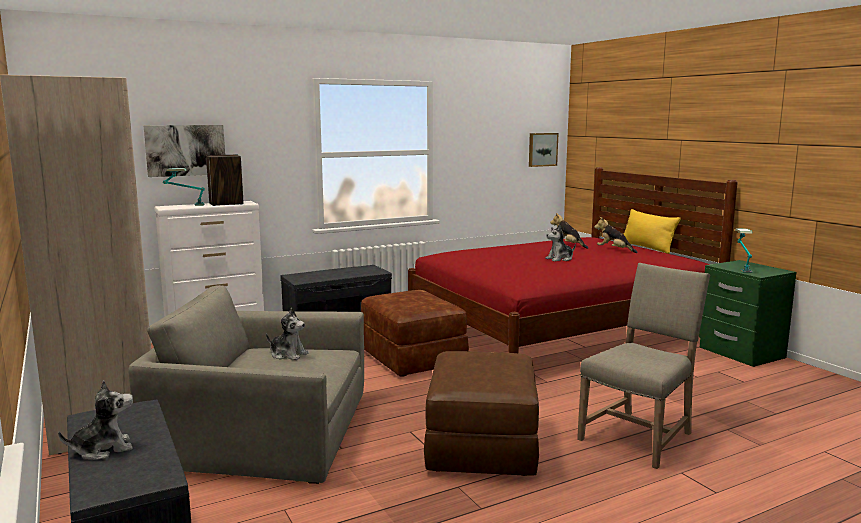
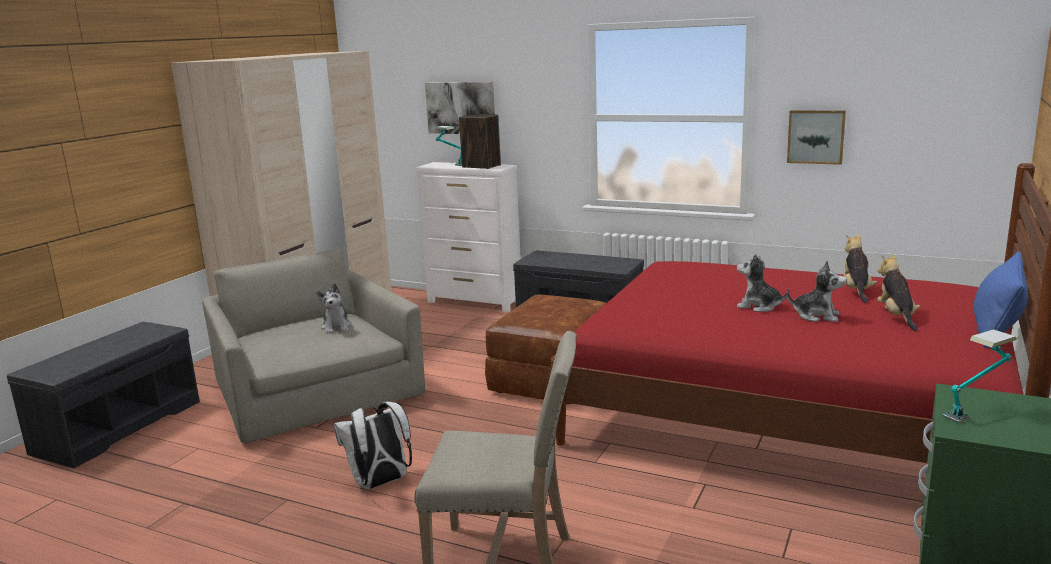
camera: 55 degrees right, 5 degrees up
(103, 449) = (93, 348): plush toy -> plush toy (816, 316)
(482, 447) = (380, 483): brown ottoman -> white backpack
(542, 149) = (971, 121): picture -> picture (816, 136)
(647, 247) = (996, 328): yellow pillow -> blue pillow

